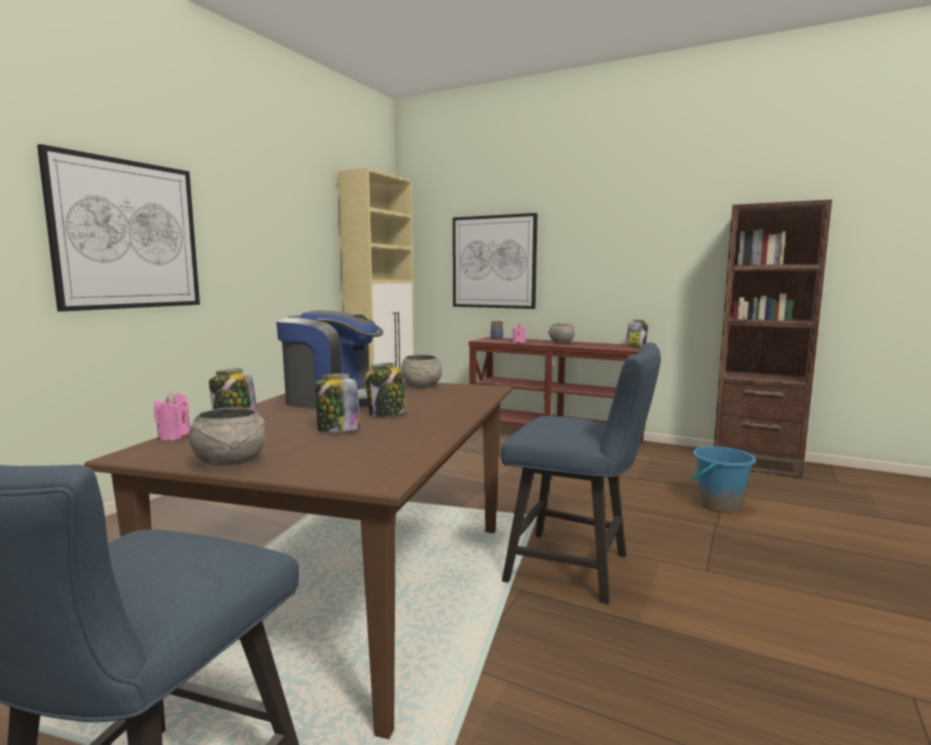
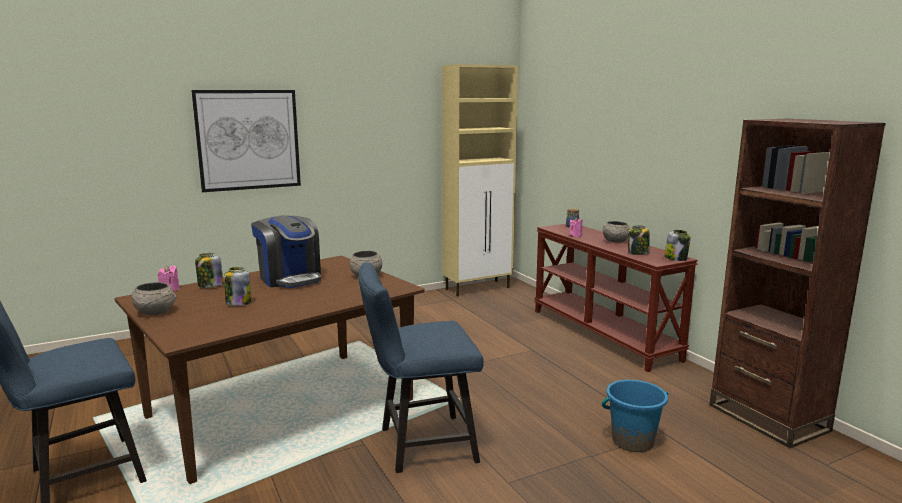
camera: 35 degrees right, 5 degrees up
(386, 414) = (288, 296): jar -> jar (638, 253)
(494, 262) = (582, 148): picture -> none
(577, 569) = (420, 445): blue chair -> blue chair turned 105 degrees clockwise

